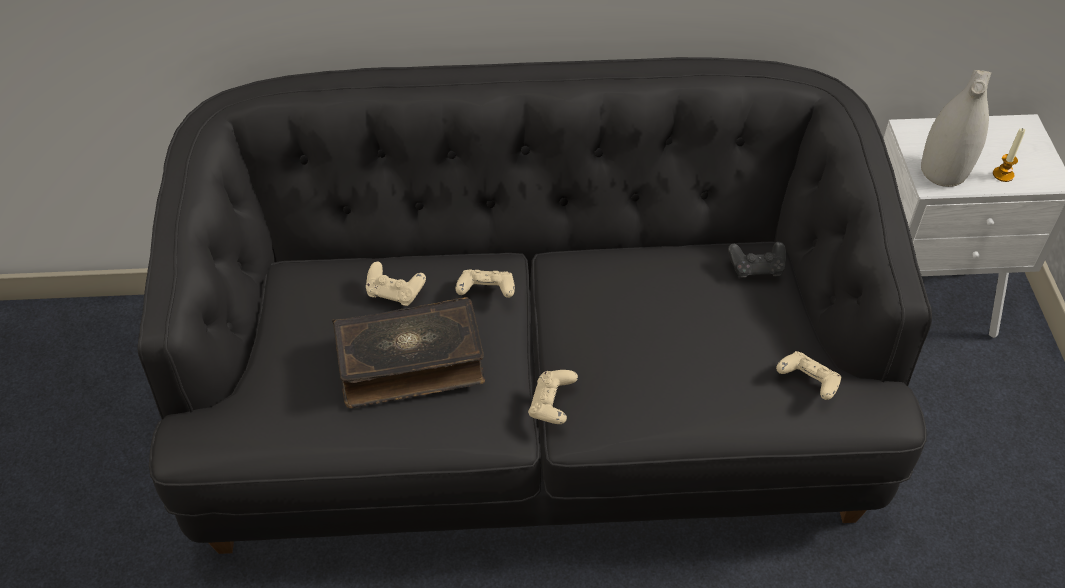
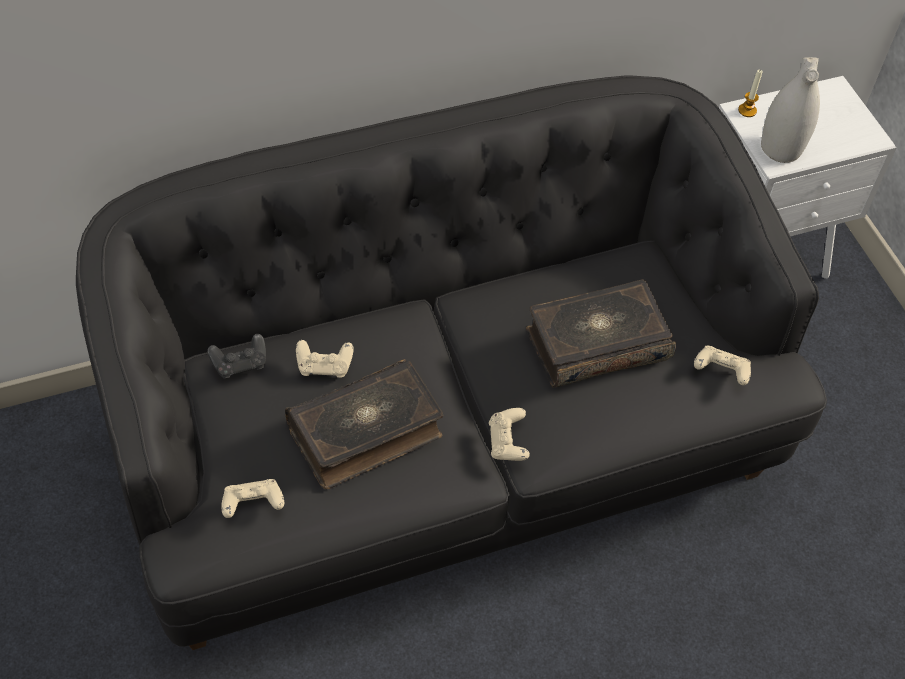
camera: 20 degrees left, 5 degrees up
(486, 292) = (409, 346): beige game controller -> beige game controller (253, 504)
(679, 327) = (596, 343): none -> book
(756, 268) = (643, 272): black game controller -> black game controller (240, 364)
(1003, 174) = (831, 141): candle -> candle (747, 110)

